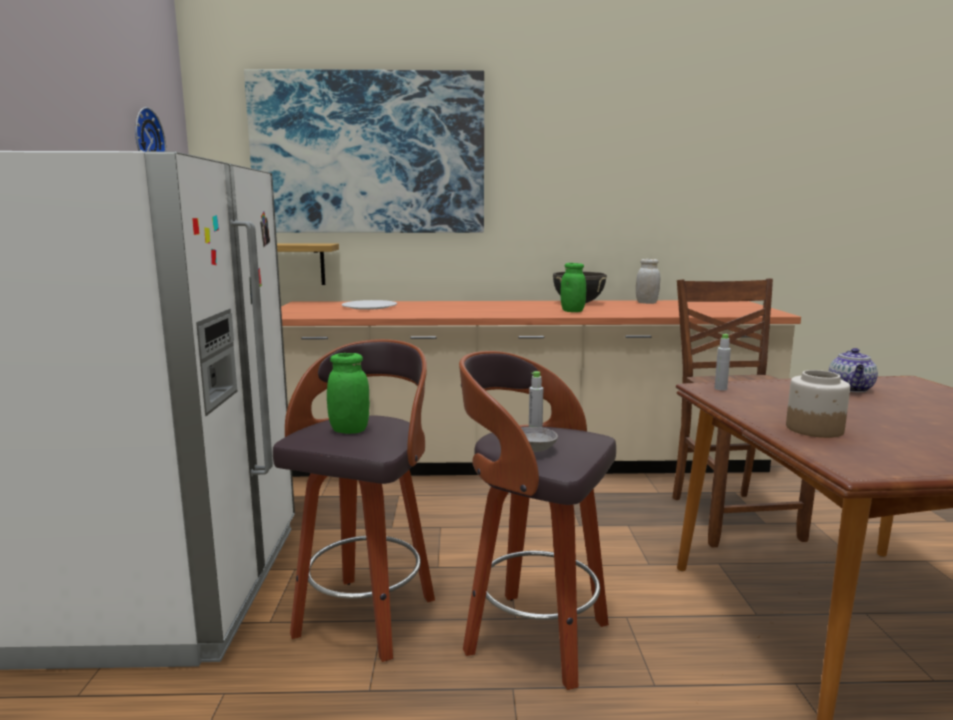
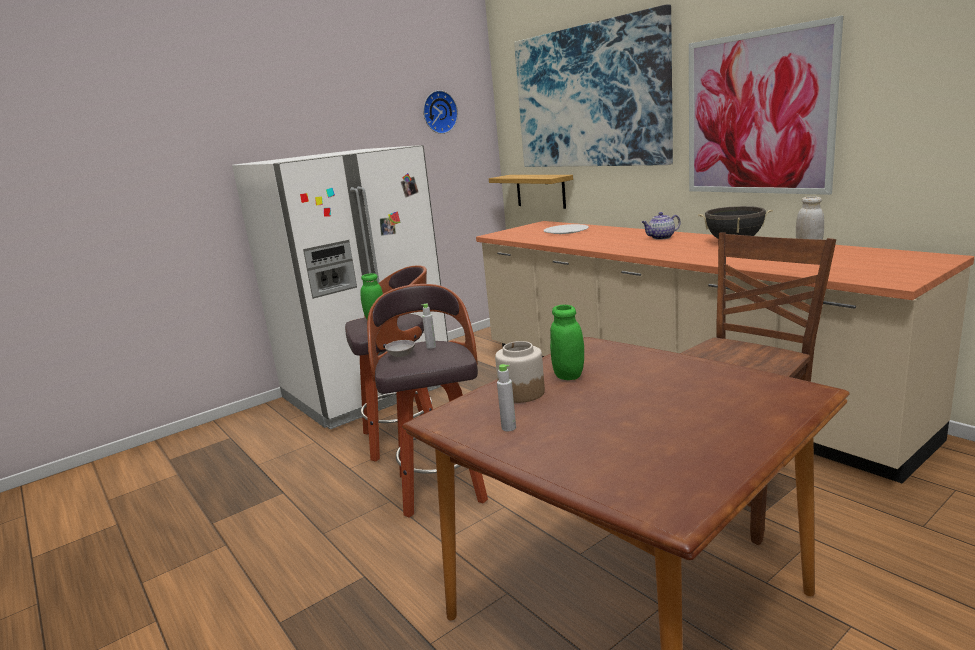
camera: 55 degrees right, 5 degrees up
(572, 311) = (687, 252): green jar -> green jar (568, 375)
(575, 188) = (757, 114): none -> picture
(720, 389) = (593, 348): grey bottle -> grey bottle (508, 428)
(851, 389) = (697, 379): teapot -> teapot (661, 238)

